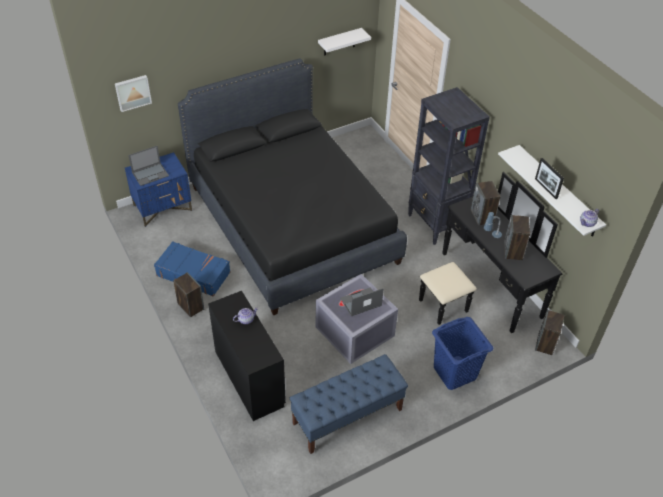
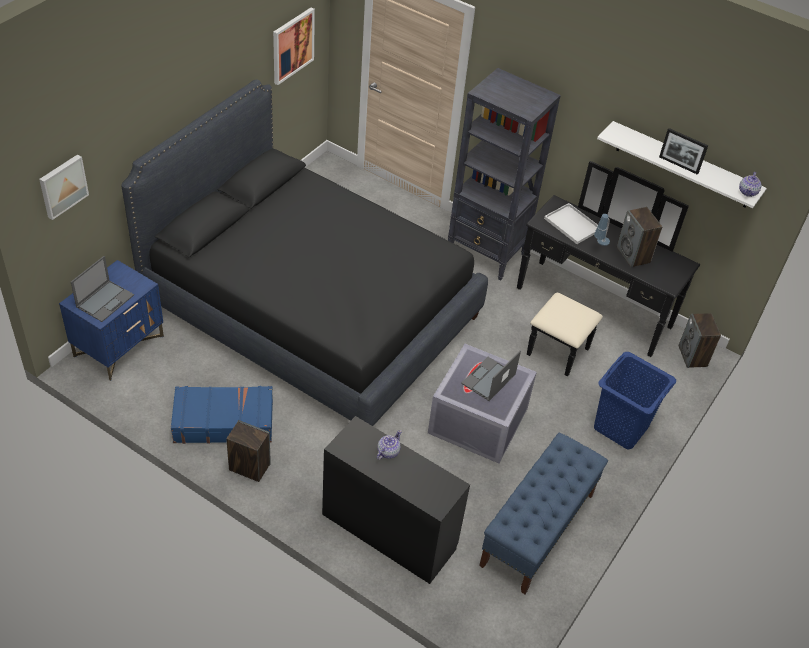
camera: 30 degrees left, 0 degrees up
(339, 42) = (292, 45): white shelf -> picture
(482, 216) = (573, 224): speaker -> white tray

